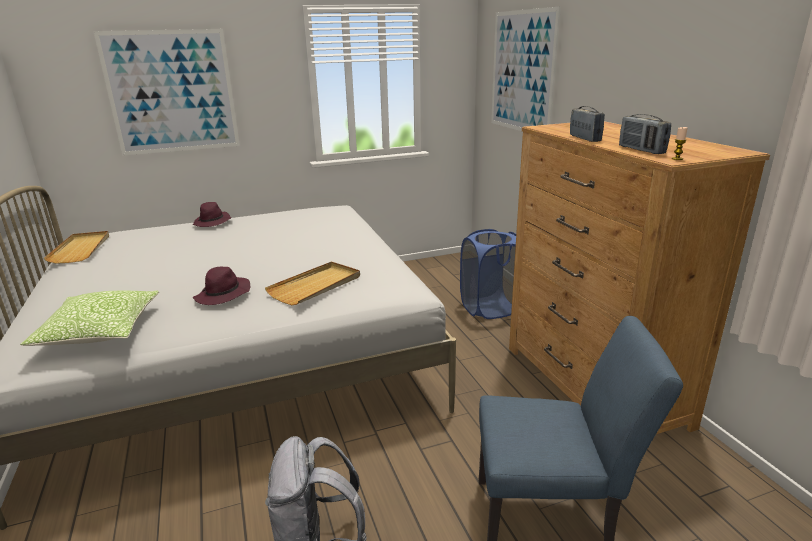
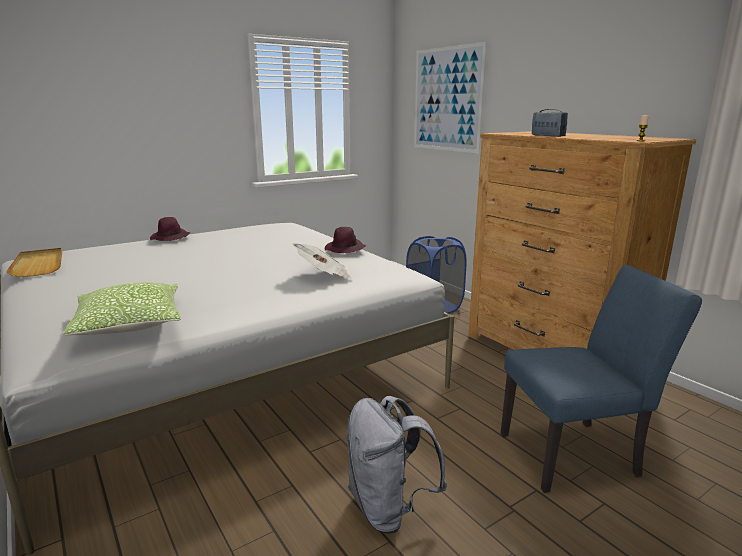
camera: 15 degrees left, 5 degrees down
(172, 92) = (121, 109): picture -> none
(223, 295) = (237, 288): purple hat -> purple hat (345, 249)
(316, 286) = (323, 275): beige tray -> newspaper
(641, 150) = (604, 138): radio -> none

